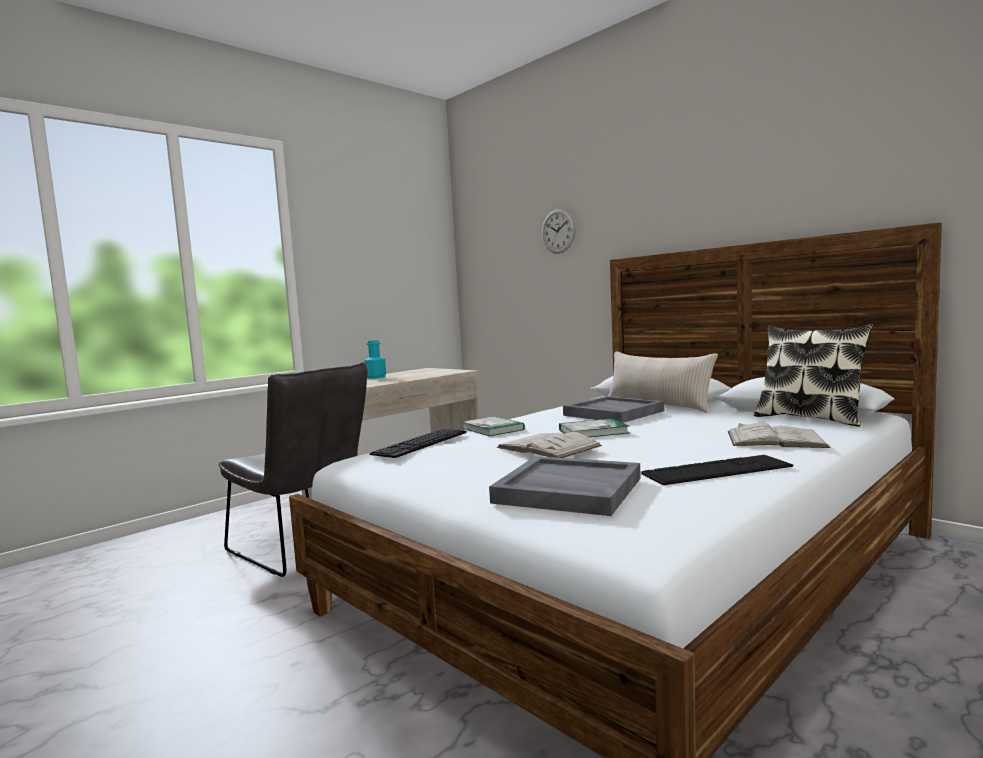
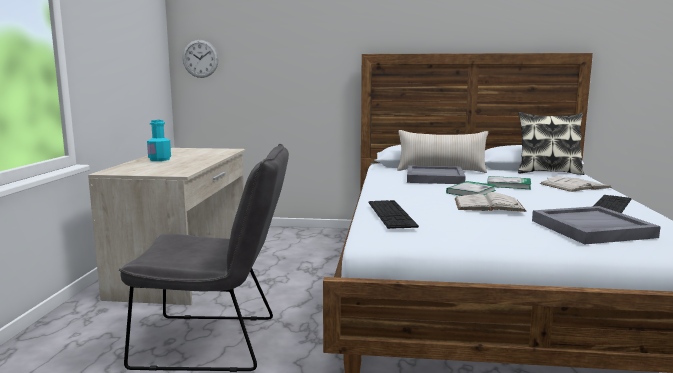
camera: 40 degrees left, 5 degrees up
(492, 429) = (394, 197): book -> book (508, 185)
(558, 231) = (303, 23): wall clock -> wall clock (200, 58)

